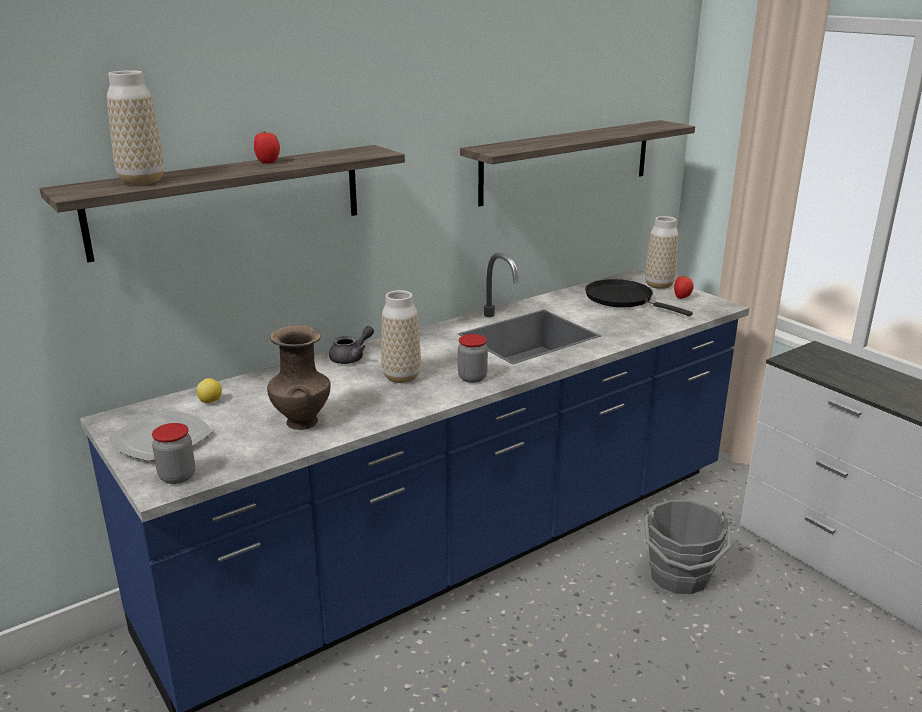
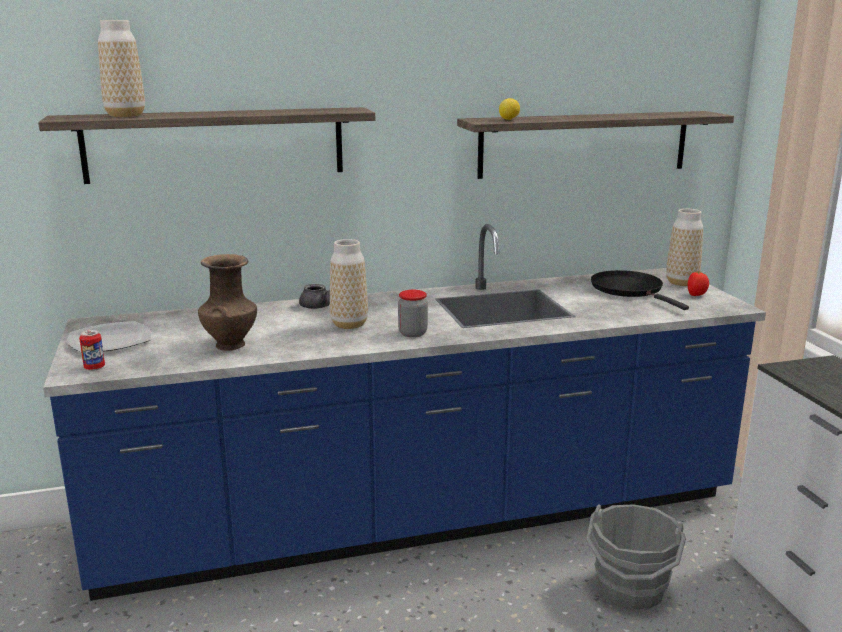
camera: 20 degrees right, 5 degrees down
(177, 476) = (94, 368): jar -> can
(211, 401) = (174, 321): lemon -> lemon (509, 119)
(268, 162) = (247, 111): tomato -> none

